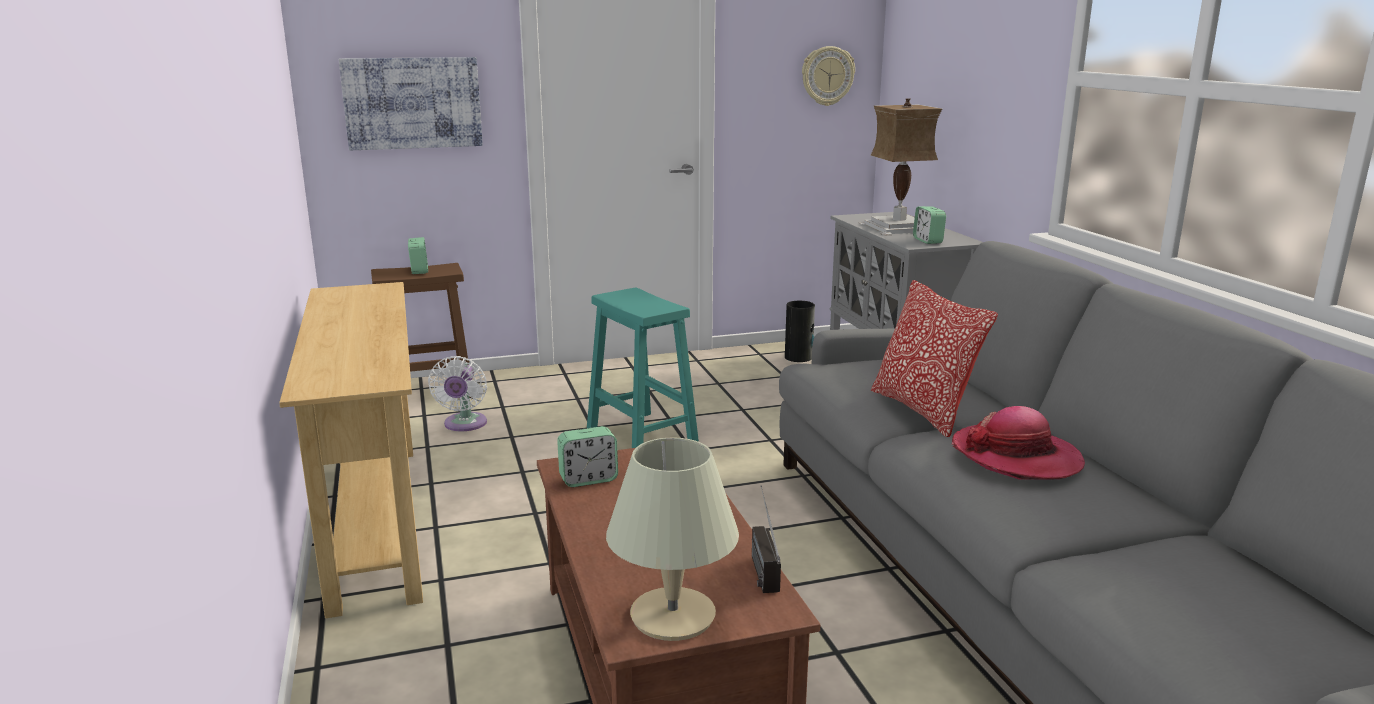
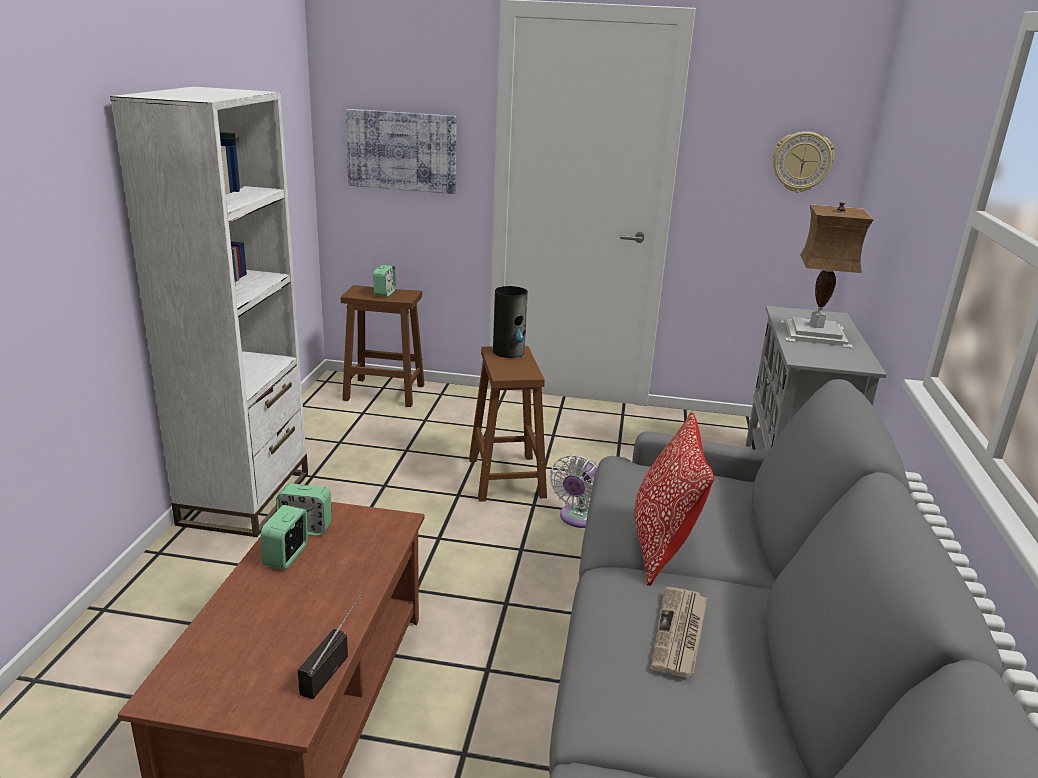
camera: 25 degrees right, 5 degrees up
(374, 522) = (246, 498): beige console table -> white bookcase
(464, 425) = (382, 429): white fan -> white fan (578, 518)
(640, 434) = (505, 477): turquoise stool -> brown stool
(673, 616) = (211, 689): beige table lamp -> none
(799, 357) = (719, 434): vase -> vase (509, 352)
(928, 241) = (823, 357): alarm clock -> alarm clock (286, 556)
(1016, 457) = (680, 634): hat -> newspaper

